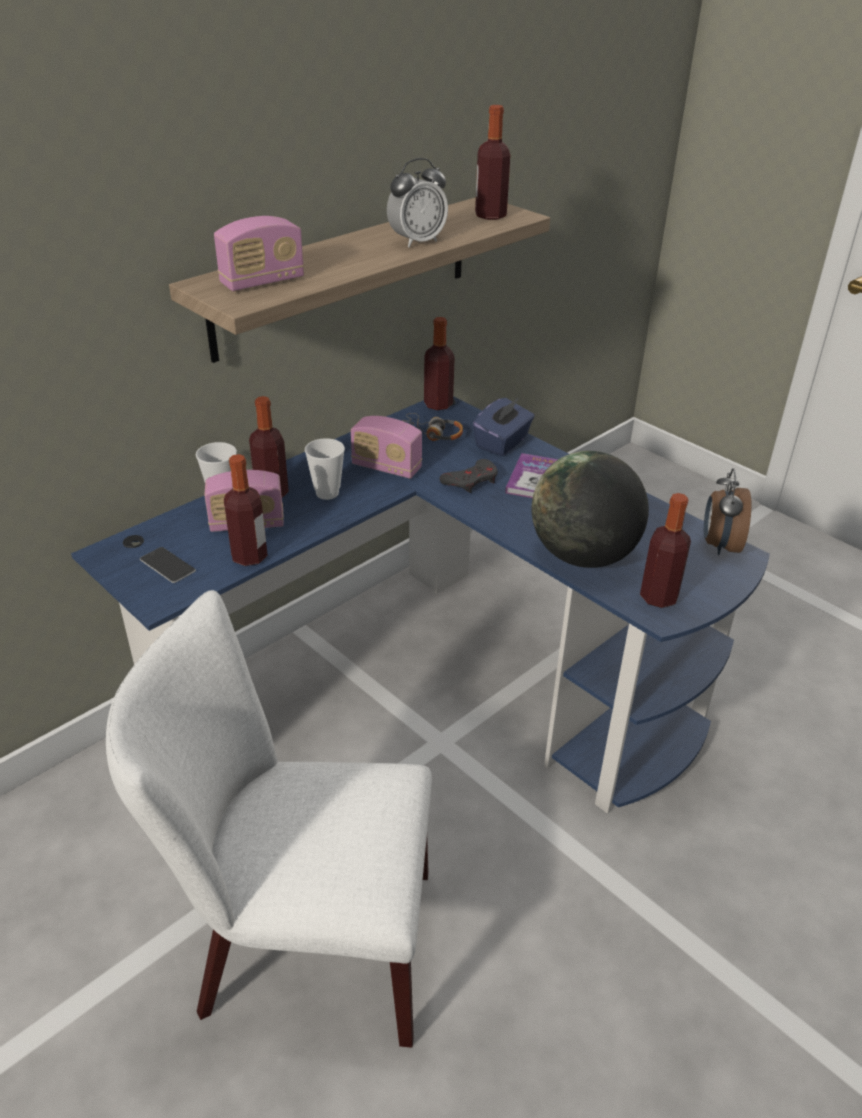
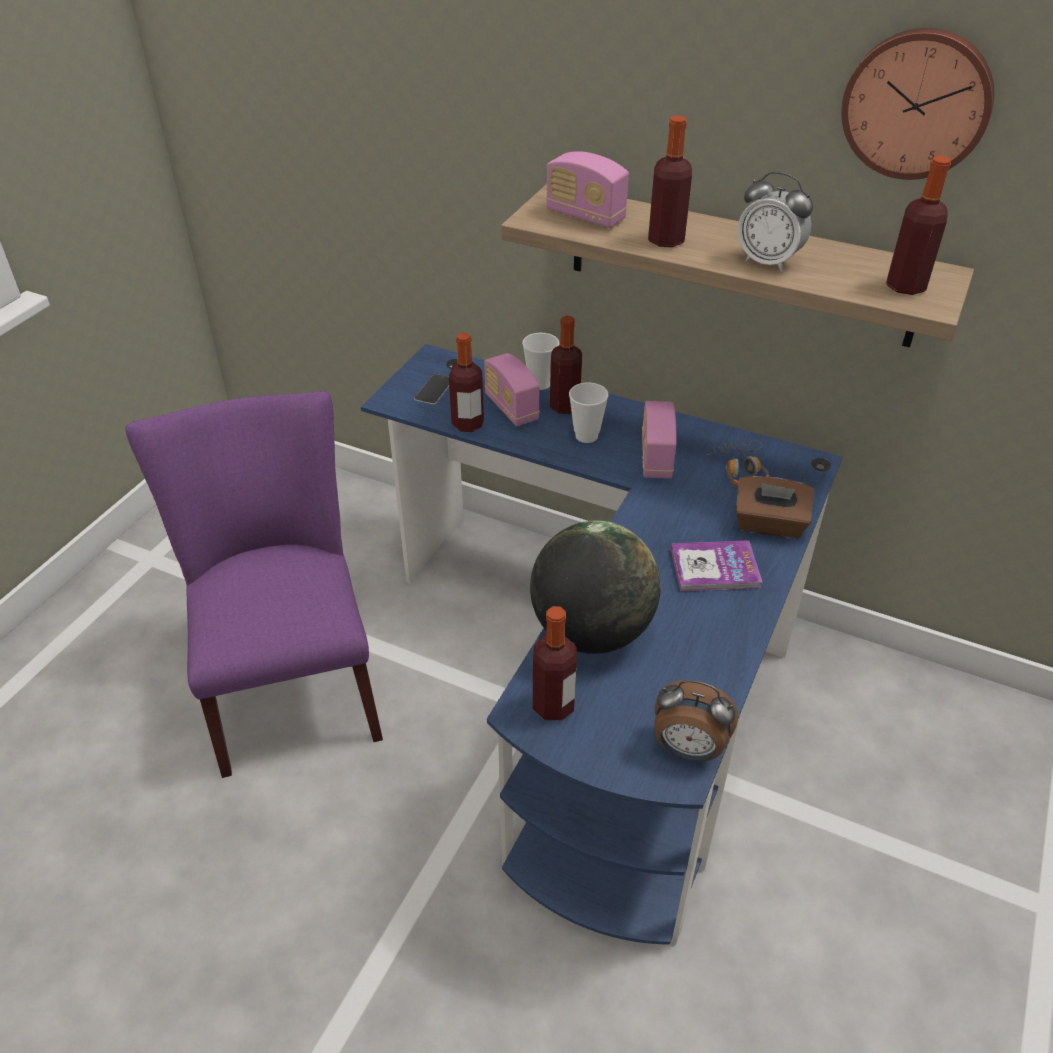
camera: 70 degrees right, 5 degrees up
(302, 943) = (291, 681): white chair -> purple chair
(432, 81) = (917, 103): none -> wall clock
(438, 404) = (806, 459): bottle -> bottle (666, 240)
(471, 480) = (675, 520): grey game controller -> none
(502, 443) = (769, 525): blue tissue box -> brown tissue box
(719, 545) = (688, 749): alarm clock -> alarm clock turned 150 degrees counterclockwise

